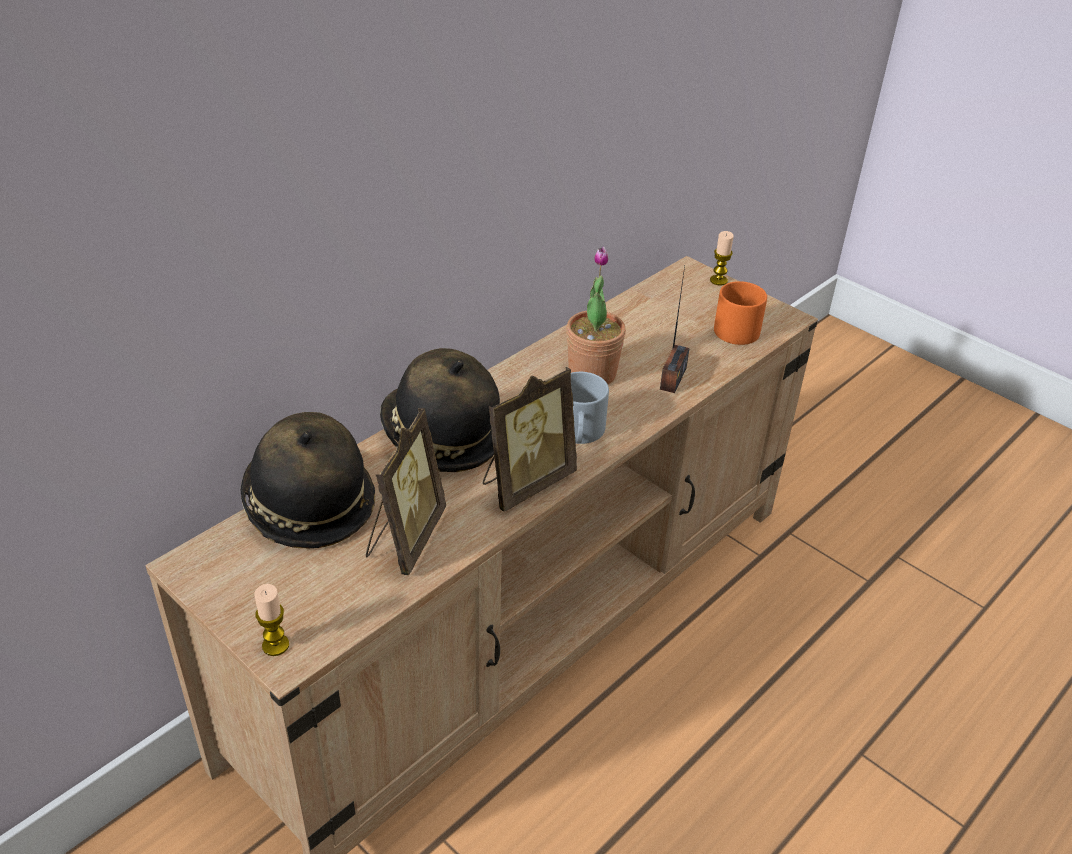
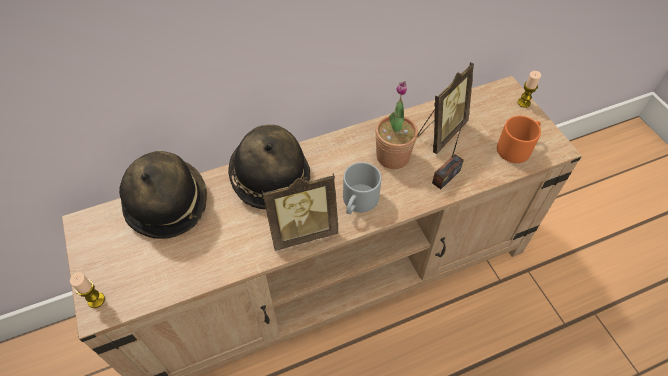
camera: 25 degrees right, 15 degrees up
(404, 538) = (208, 248): picture frame -> picture frame (440, 132)

